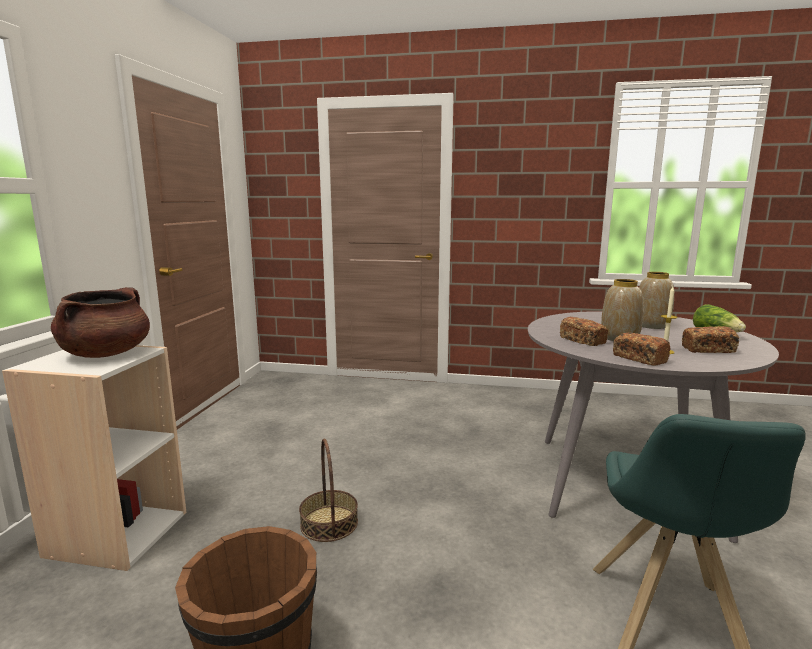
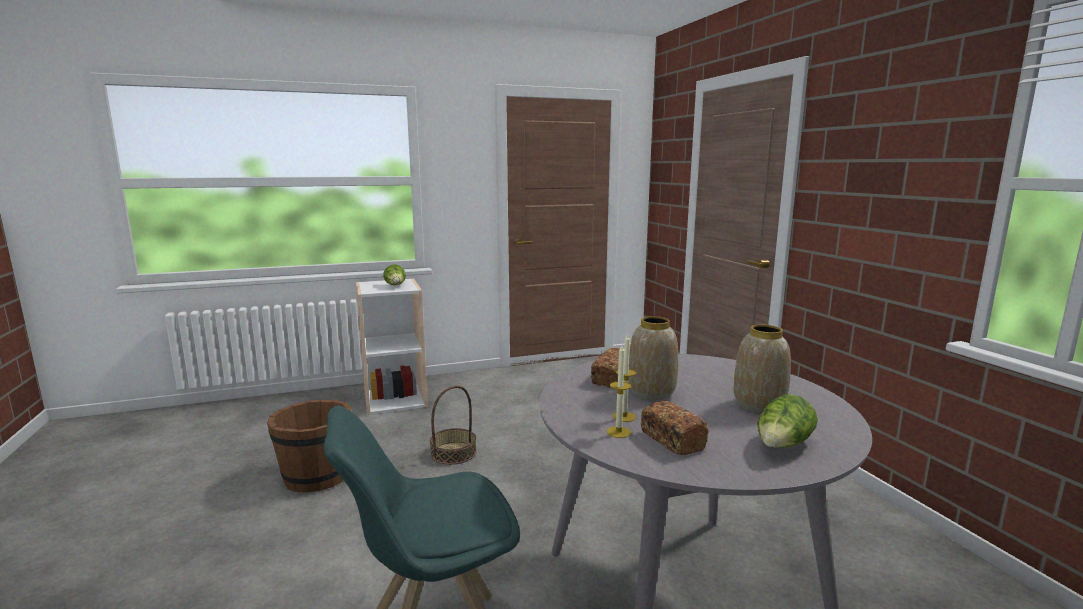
camera: 60 degrees right, 0 degrees up
(106, 354) = (396, 286): brown cooking pot -> lettuce
(639, 358) = (572, 406): bread -> none
(693, 357) = (618, 432): none -> candle

